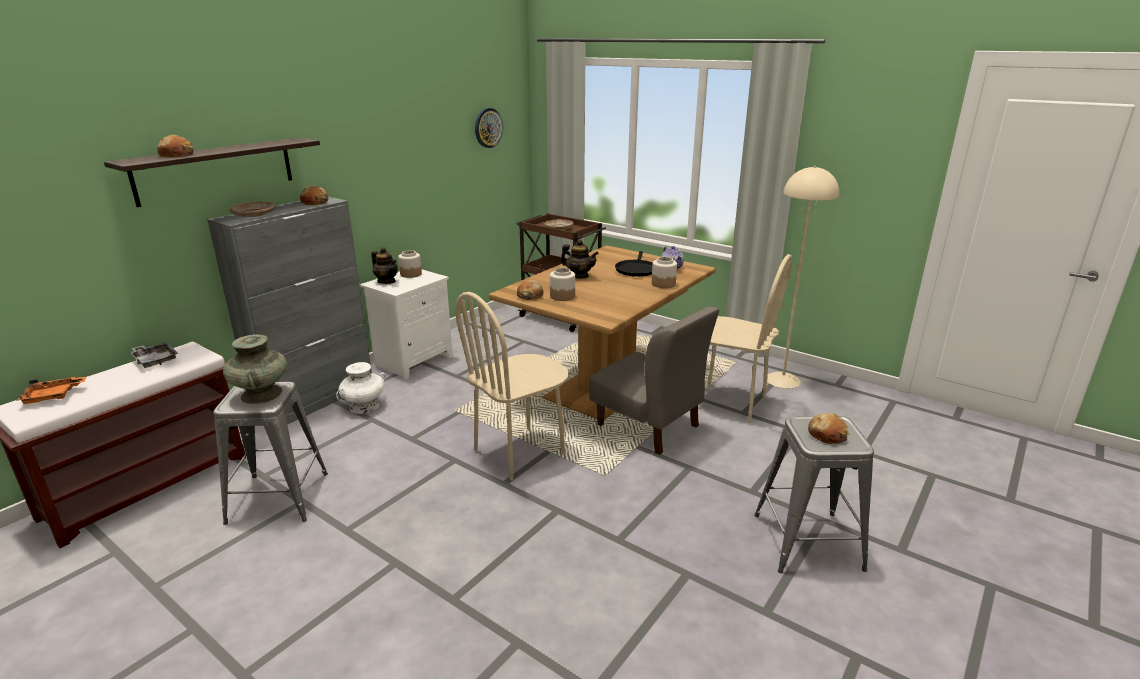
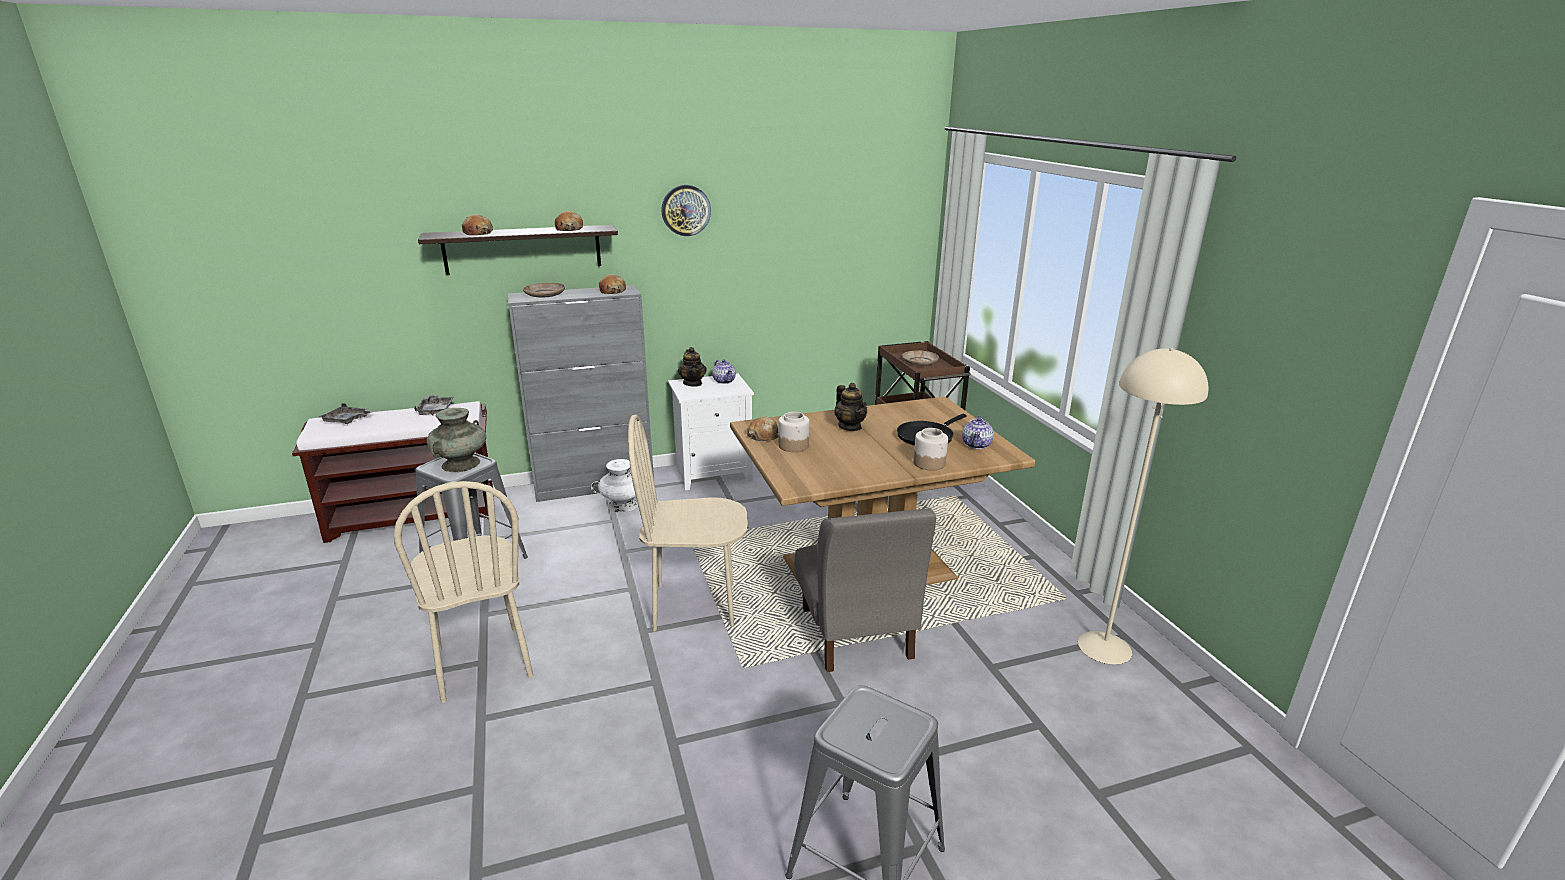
camera: 35 degrees right, 0 degrees up
(53, 396) = (347, 420): orange tray -> grey tray
(411, 274) = (724, 381): jar -> teapot
(488, 128) = (867, 230): wall clock -> wall clock (685, 210)
(728, 401) = (990, 645): beige chair -> beige chair (482, 662)
(827, 435) = (873, 729): bread -> bread (569, 229)

